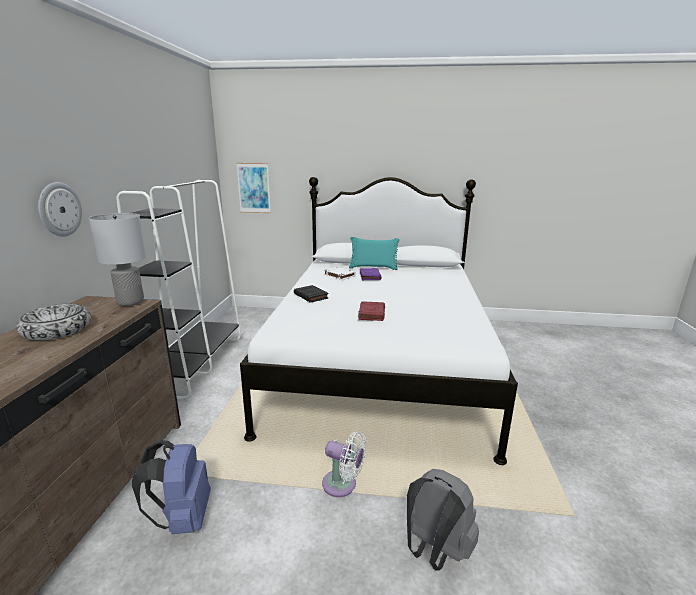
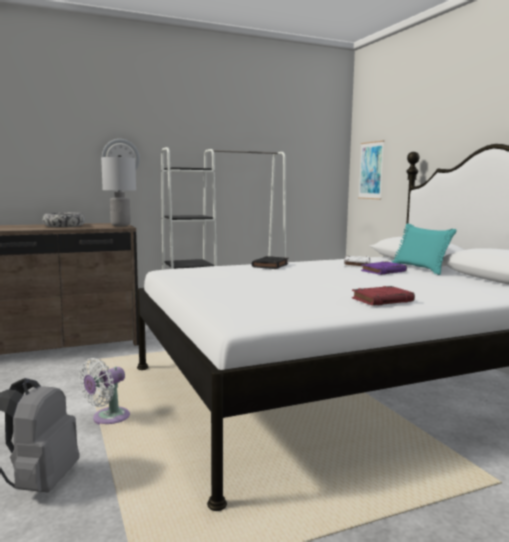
camera: 60 degrees right, 10 degrees down
(182, 518) = (41, 375): blue backpack -> none
(342, 485) = (107, 418): white fan -> white fan turned 45 degrees clockwise
(371, 313) = (260, 281): red book -> red book (382, 300)

